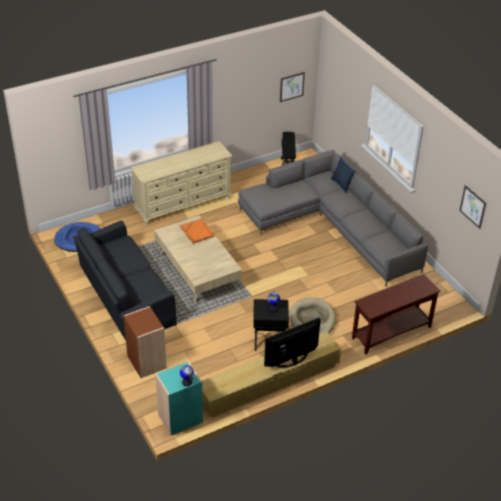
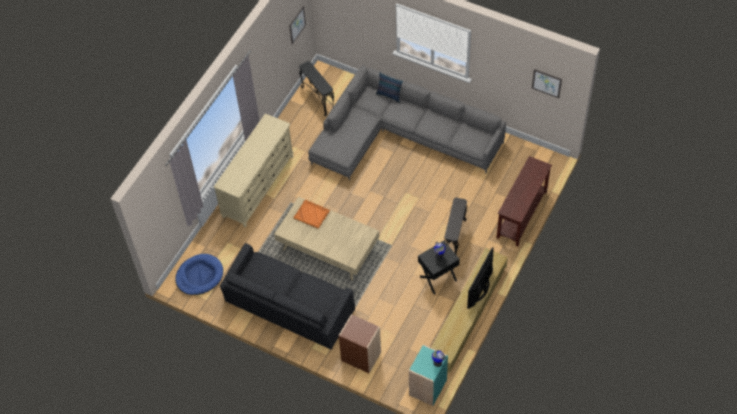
camera: 30 degrees left, 15 degrees up
(312, 319) = (455, 239): beige dog bed -> black side table

